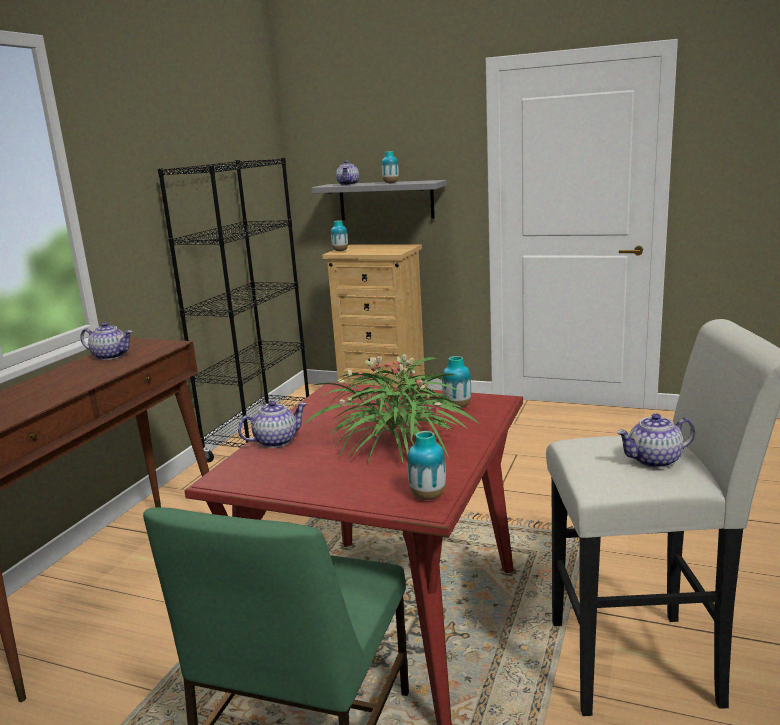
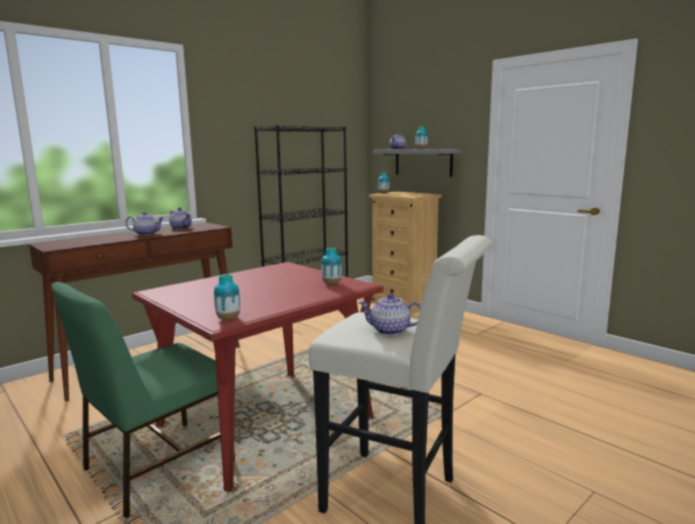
camera: 25 degrees right, 5 degrees down
(276, 441) = (208, 281): teapot -> teapot (146, 234)
(396, 443) = (263, 293): potted plant -> none

